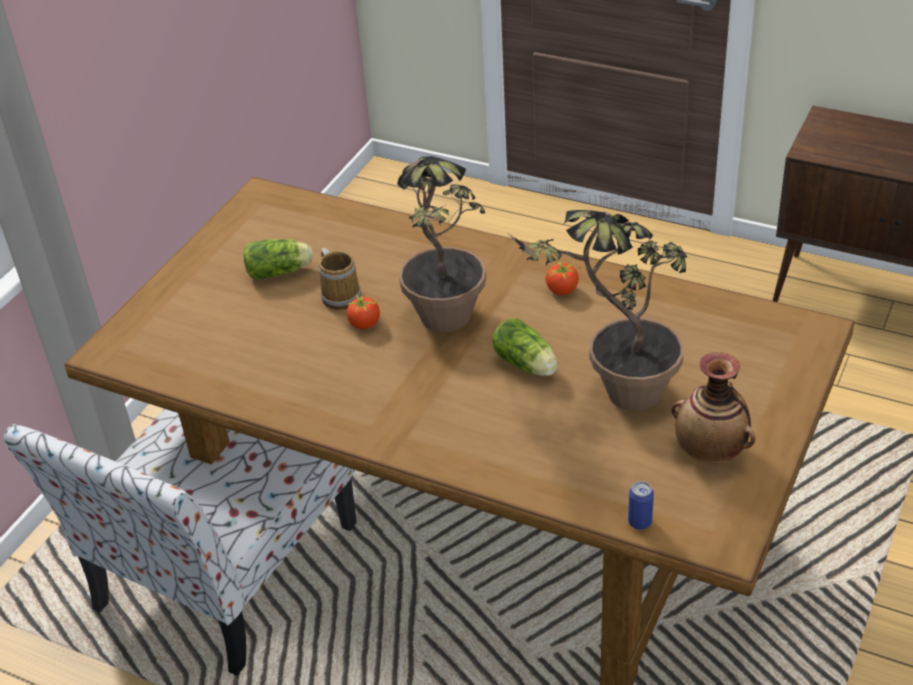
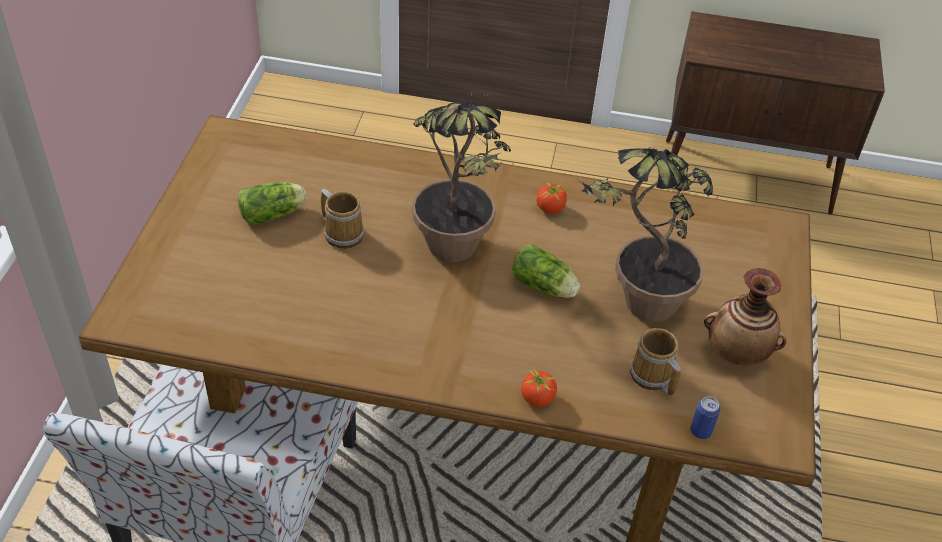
camera: 20 degrees left, 5 degrees up
(365, 324) = (377, 261): tomato -> tomato (537, 398)
(607, 463) = (652, 377): none -> mug

